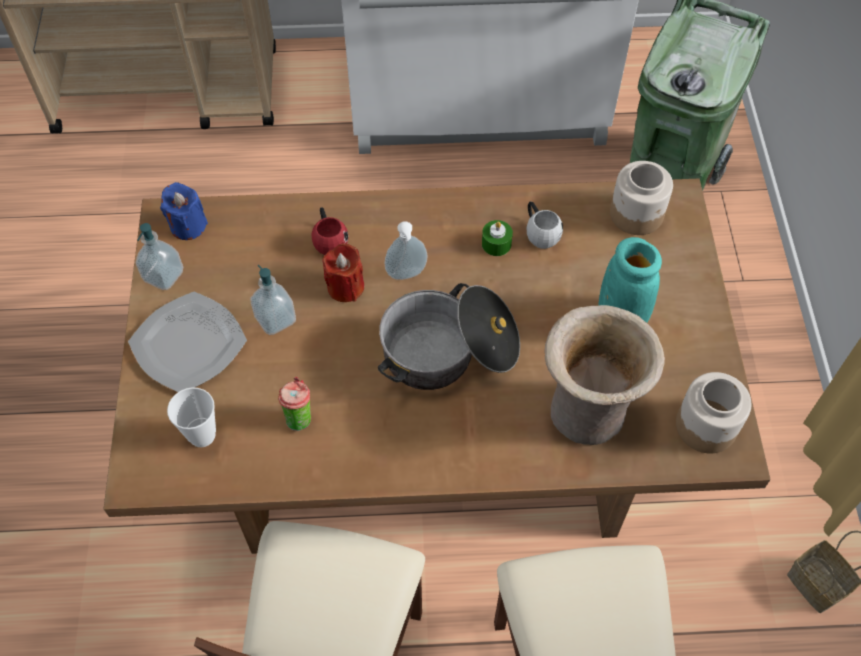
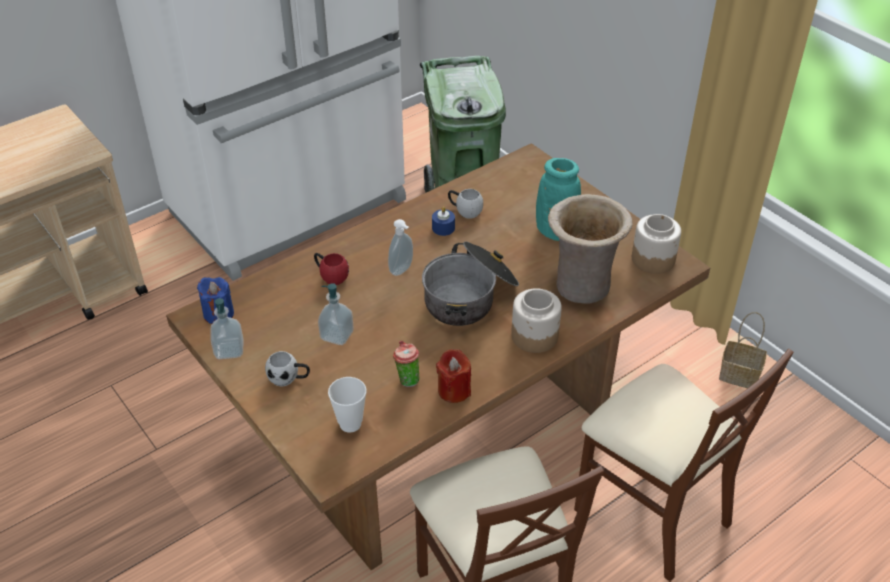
camera: 35 degrees left, 15 degrees down
(190, 344) = (289, 378): plate -> white mug
(345, 287) = (367, 295): red candle -> red candle (454, 390)
(496, 244) = (443, 228): green candle -> blue candle
(637, 214) = (513, 175): jar -> jar (535, 336)

